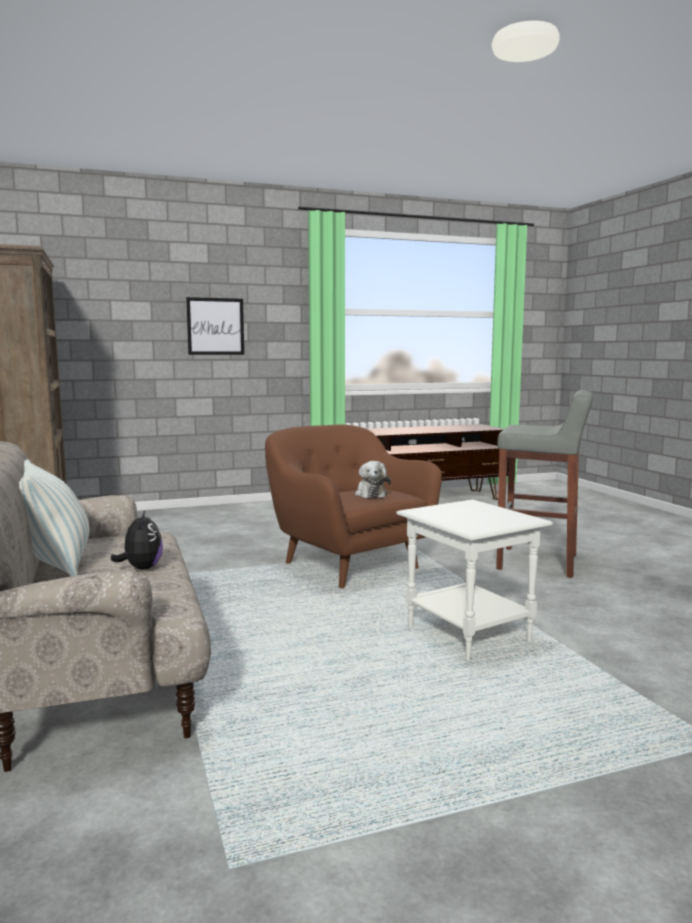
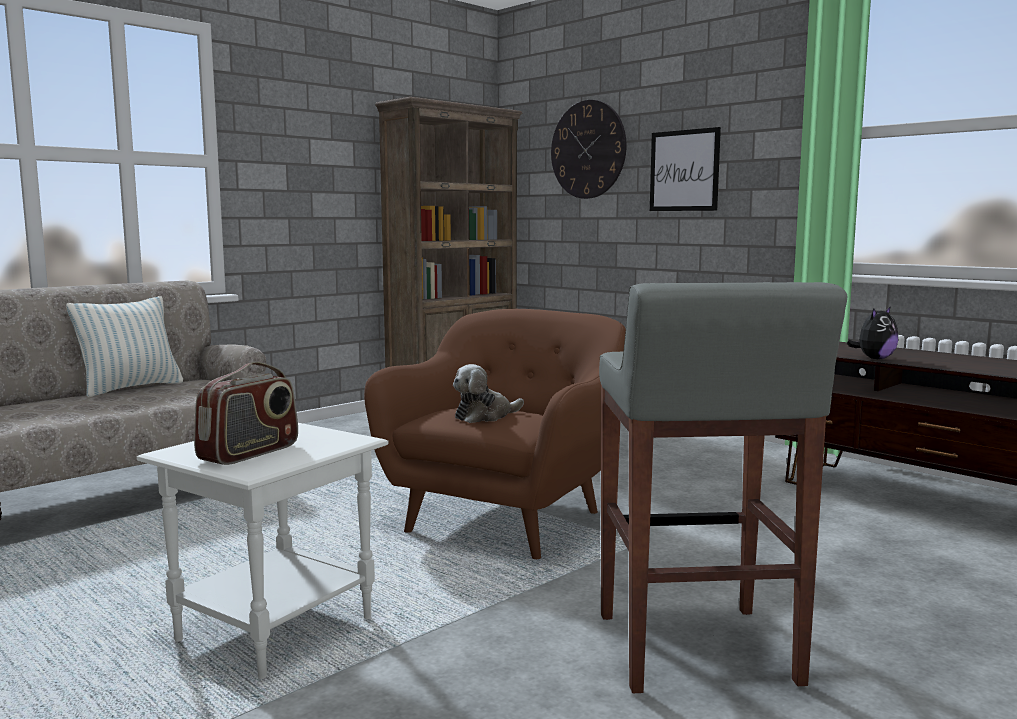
camera: 65 degrees right, 0 degrees up
(121, 304) = (588, 149): none -> wall clock
(141, 568) = (118, 404): plush toy -> plush toy (874, 359)
(489, 518) = (250, 453): none -> radio

